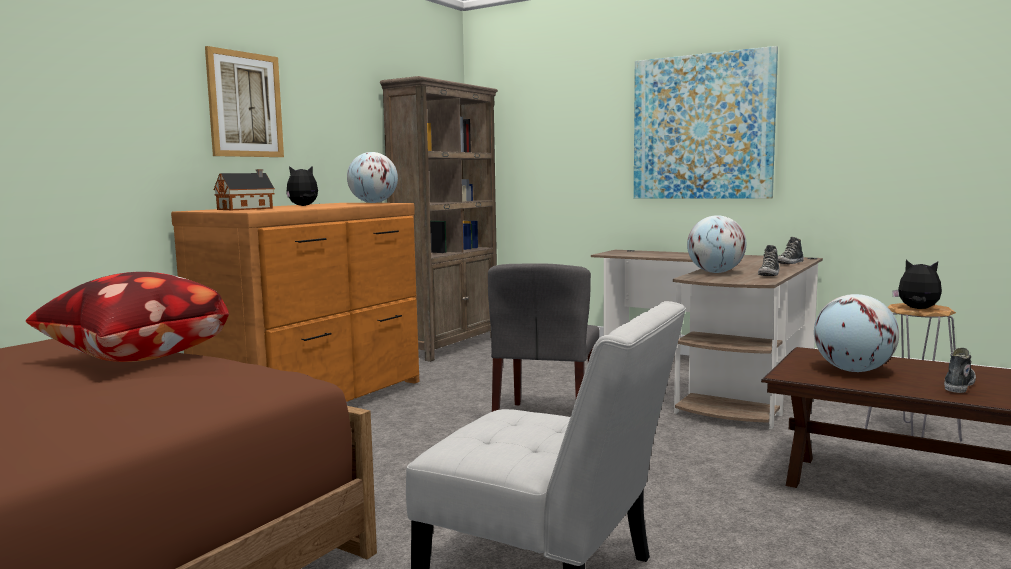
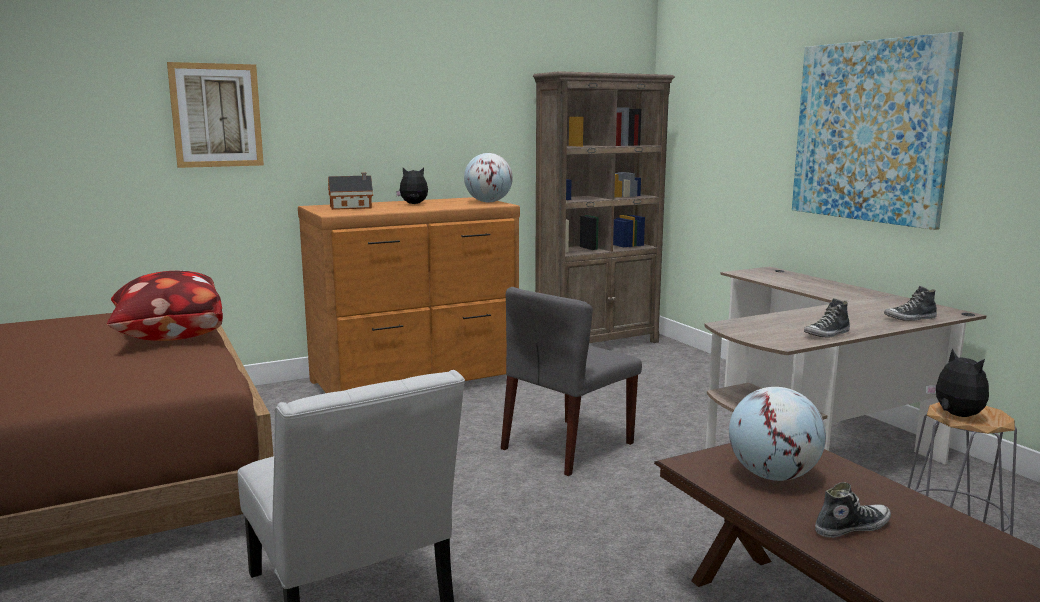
camera: 30 degrees right, 5 degrees up
(245, 105) = (377, 109): picture -> picture (216, 115)
(715, 272) = (775, 321): globe -> none

